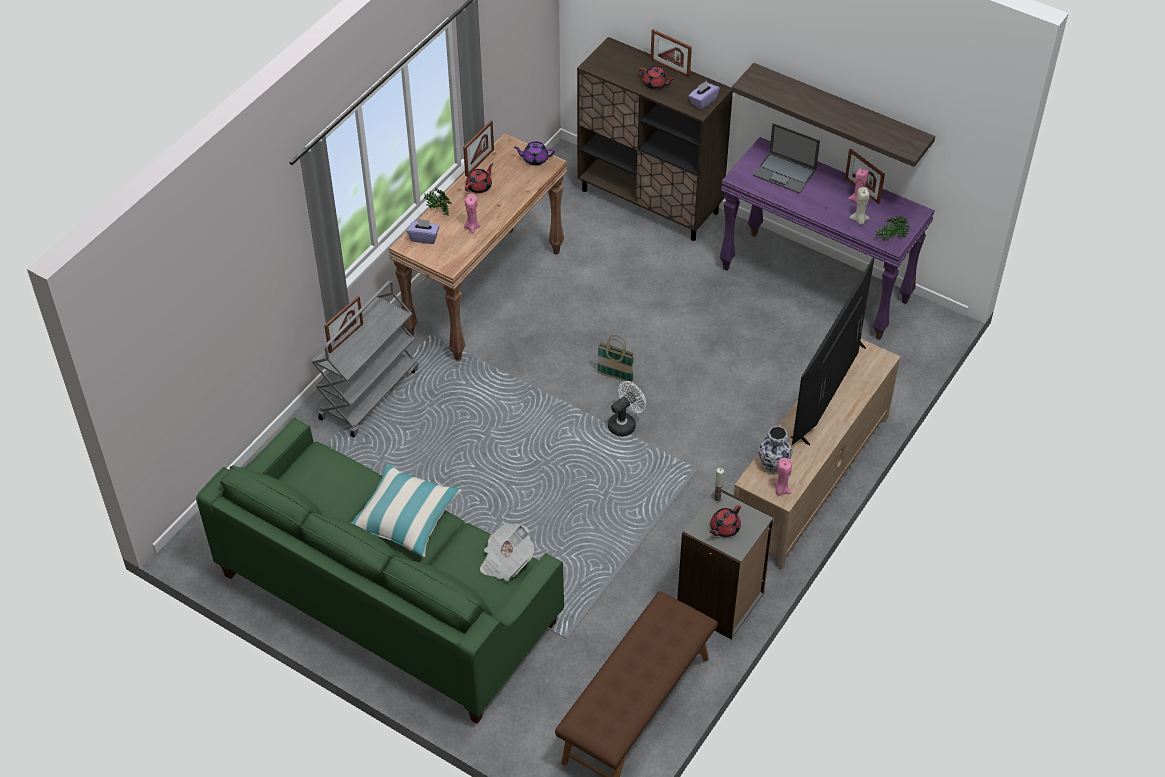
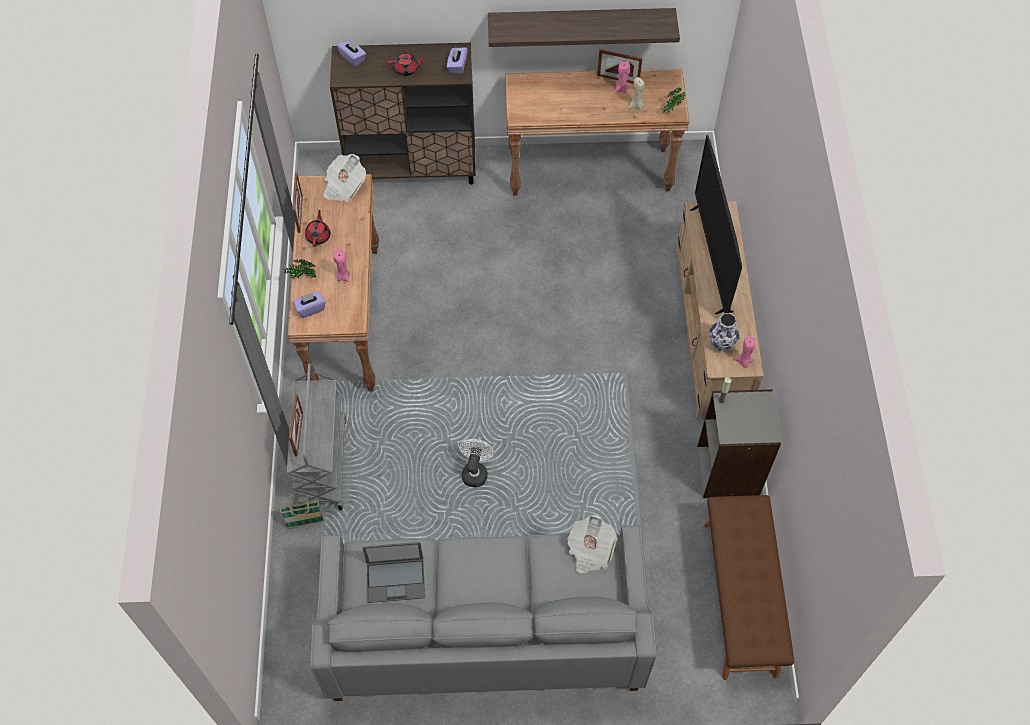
camera: 35 degrees left, 10 degrees up
(388, 598) = (484, 631): green sofa -> grey sofa
(405, 518) = (480, 564): pillow -> none
(535, 159) = (344, 186): purple teapot -> newspaper
(615, 377) = (505, 332): basket -> basket (305, 523)
(617, 54) = (353, 58): none -> purple tissue box
(625, 423) = (544, 367): white fan -> white fan (475, 471)
(670, 68) = (406, 49): picture frame -> none
(724, 528) = (746, 422): red teapot -> none
(785, 173) = (550, 94): laptop -> laptop (396, 580)
(816, 284) = (590, 171): purple console table -> brown console table

